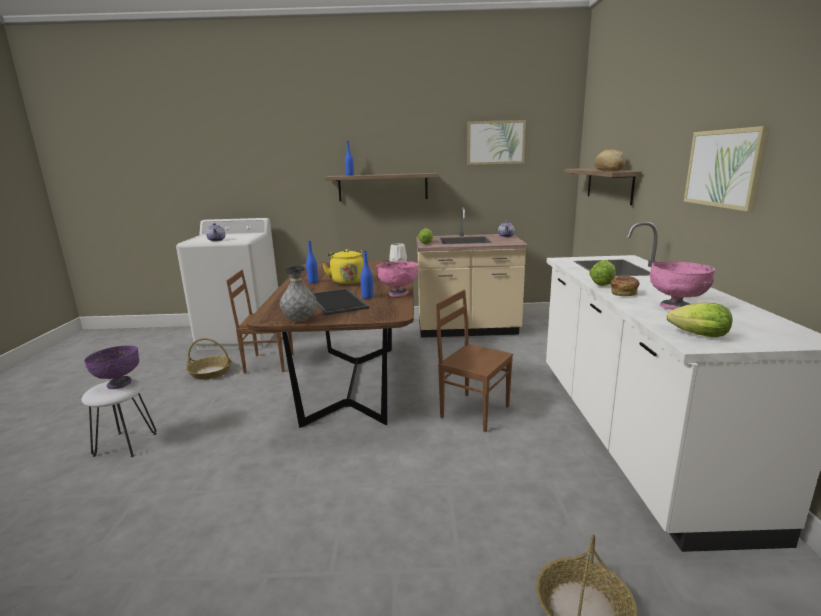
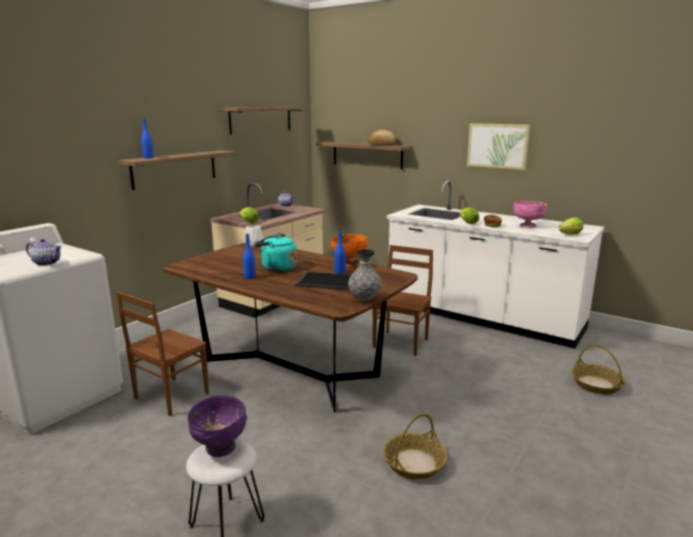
camera: 55 degrees left, 0 degrees up
(211, 372) = (127, 436): basket -> basket (414, 463)
(347, 281) = (276, 268): yellow kettle -> turquoise kettle
(398, 294) = (349, 264): pink bowl -> orange bowl
(474, 411) = (401, 343): brown chair -> brown chair turned 135 degrees clockwise
(495, 142) = (261, 119): picture -> shelf

